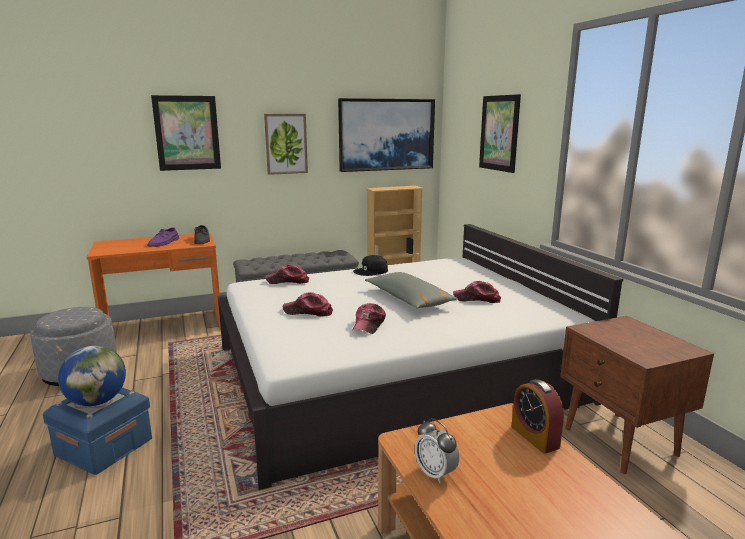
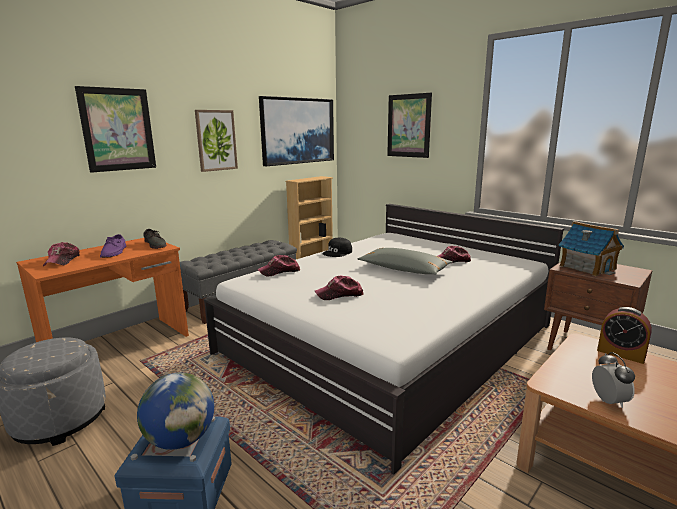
camera: 25 degrees left, 0 degrees up
(369, 325) = (407, 295): cap -> cap (63, 260)
(435, 473) = (608, 401): alarm clock -> alarm clock turned 120 degrees counterclockwise
(621, 333) = (587, 267): none -> toy house

